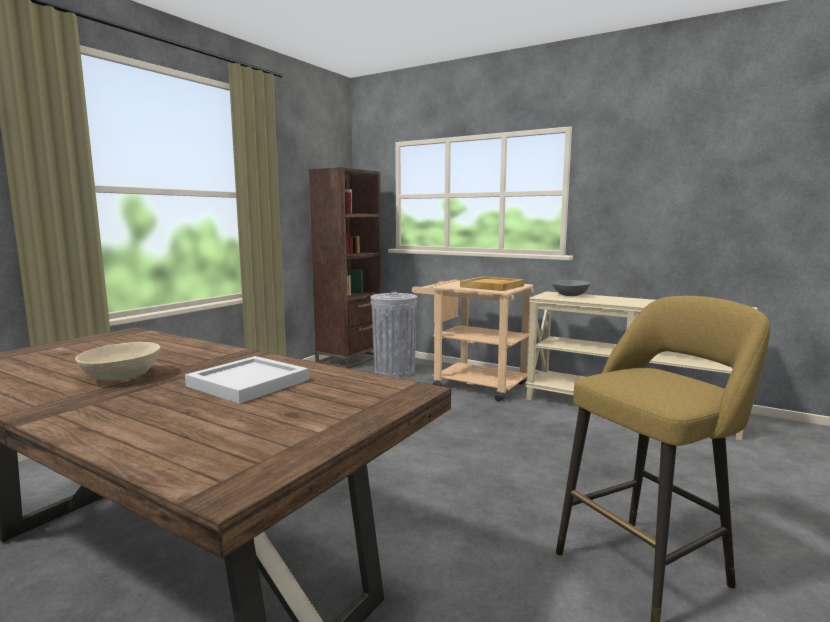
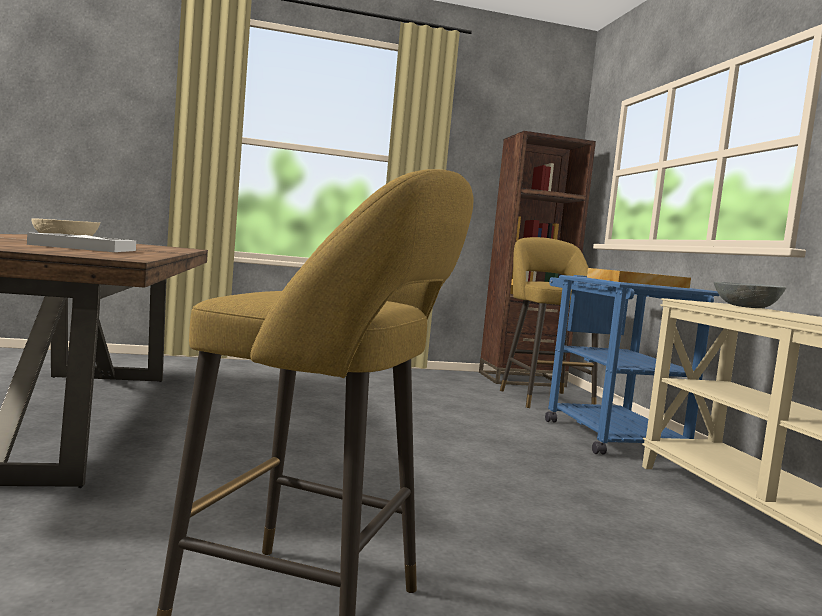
camera: 45 degrees right, 5 degrees down
(394, 371) = (543, 398): grey trash can -> yellow stool
(472, 384) = (605, 433): beige cart -> blue cart

